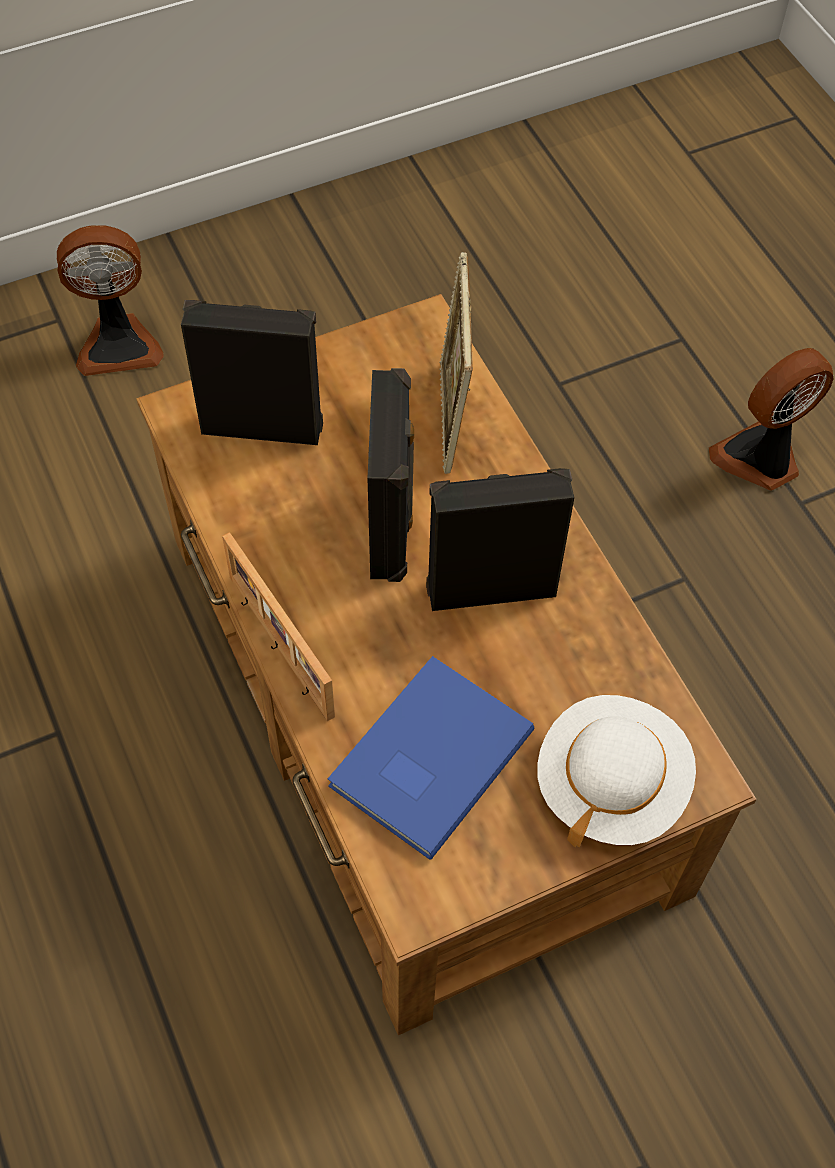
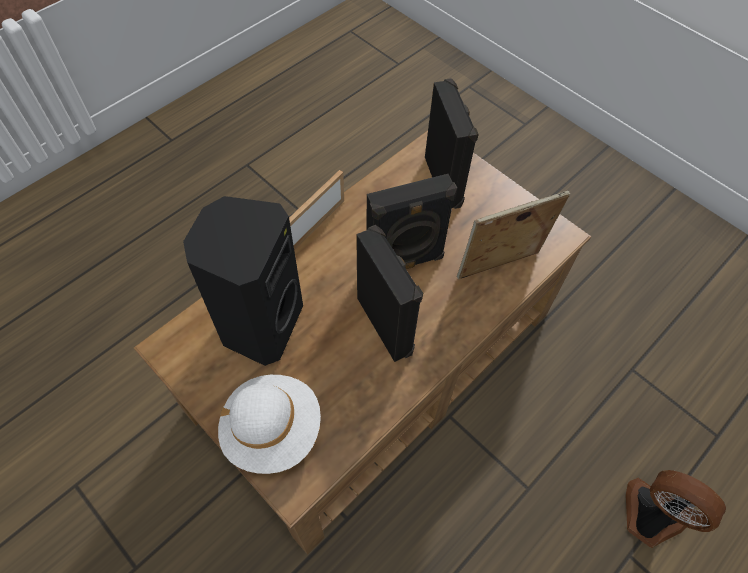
camera: 70 degrees right, 0 degrees up
(118, 344) = (526, 152): fan -> none
(425, 758) = (259, 324): blue book -> black speaker

